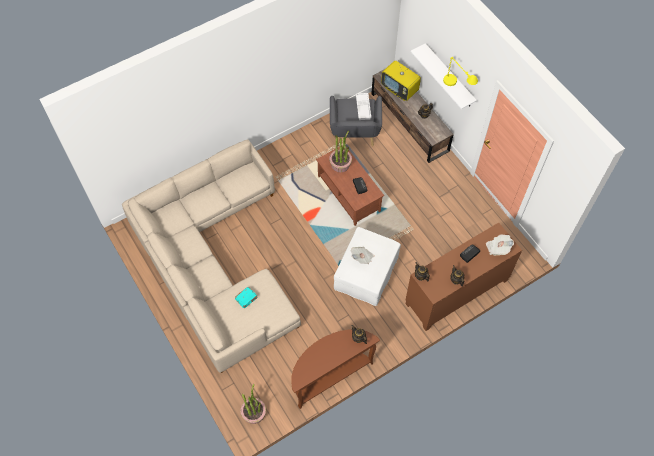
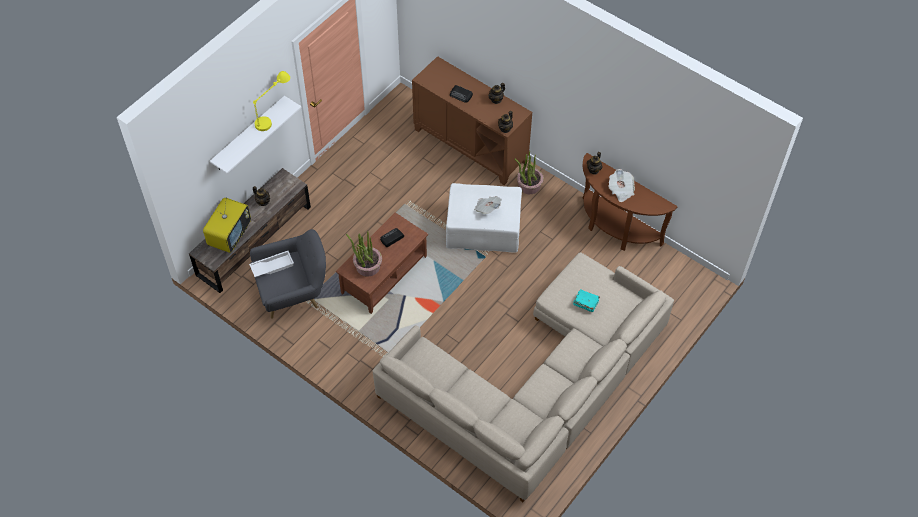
camera: 110 degrees left, 5 degrees down
(254, 413) = (689, 282): potted plant -> potted plant (529, 185)
(498, 248) = (443, 74): newspaper -> newspaper (620, 190)

